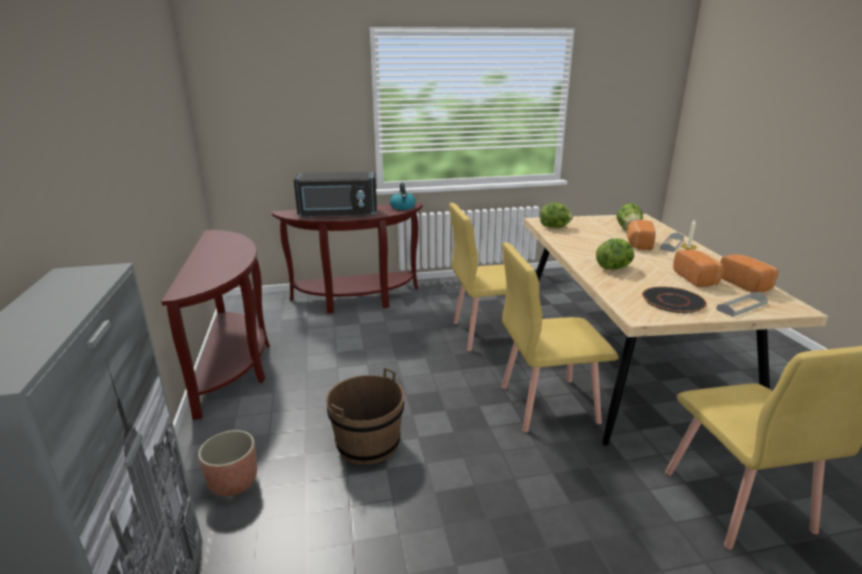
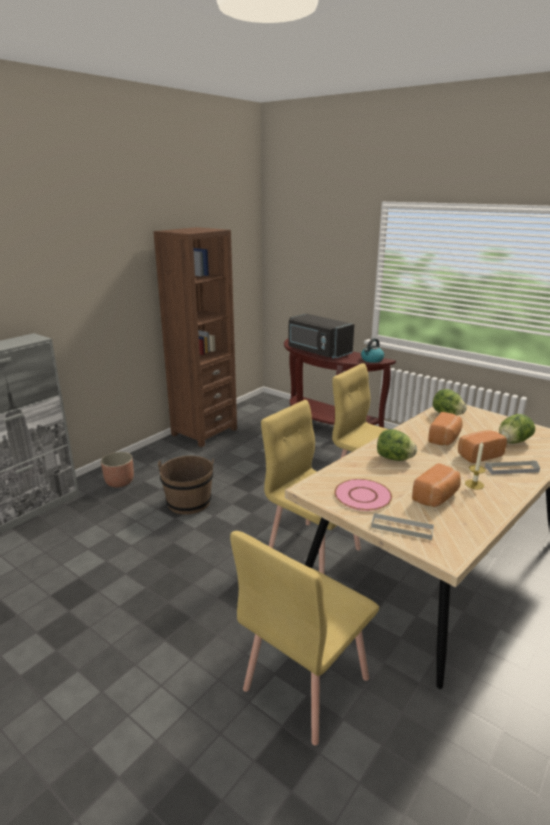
camera: 50 degrees right, 0 degrees up
(235, 365) = (204, 432): brown console table -> brown bookcase
(673, 301) = (363, 496): black plate -> pink plate
(746, 284) = (467, 523): bread -> bread (445, 438)

